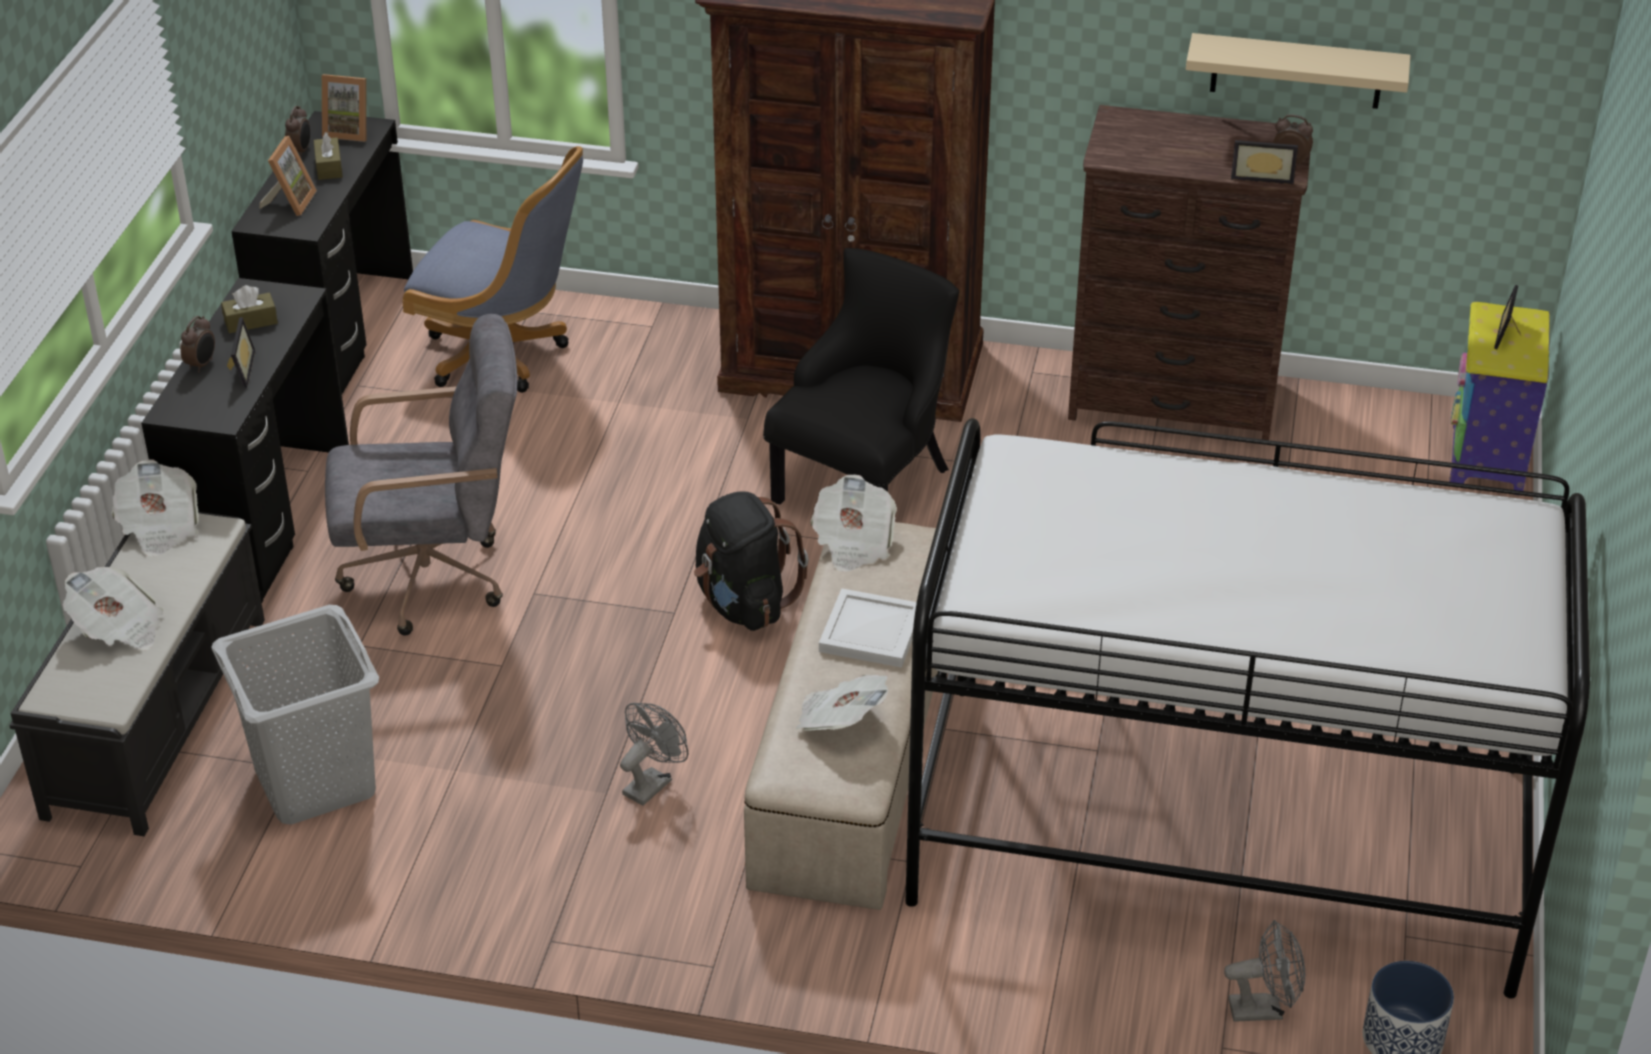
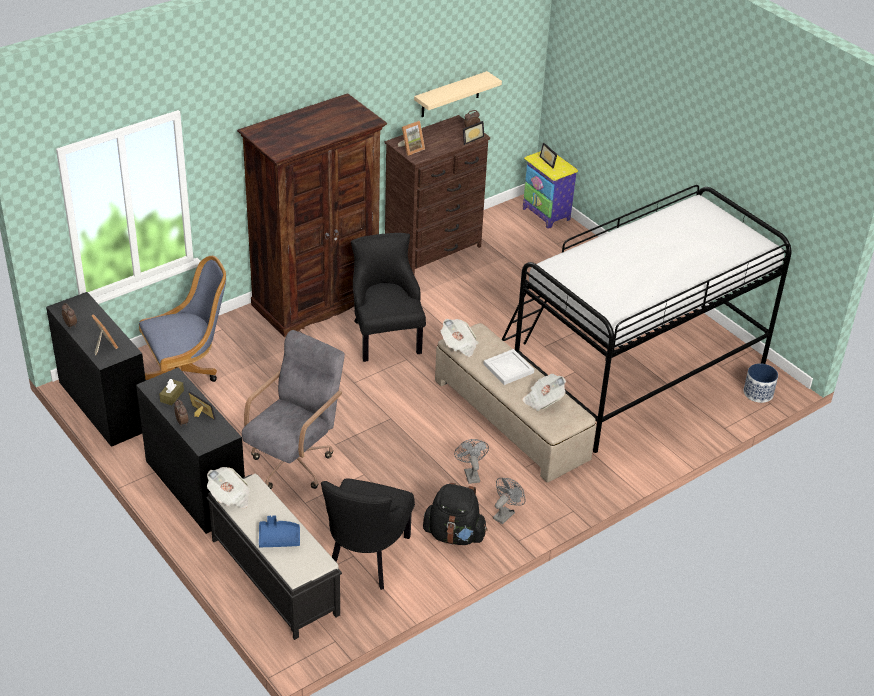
camera: 50 degrees left, 0 degrees up
(118, 628) = (279, 538): newspaper -> blue tray
(314, 781) = (366, 554): grey laundry basket -> black chair
(329, 167) = (94, 324): brown tissue box -> none
(349, 131) = (76, 306): picture frame -> picture frame (411, 149)
(744, 603) = (407, 400): black backpack -> black backpack (454, 535)
(1264, 1009) = (718, 410): grey fan -> grey fan (505, 514)

